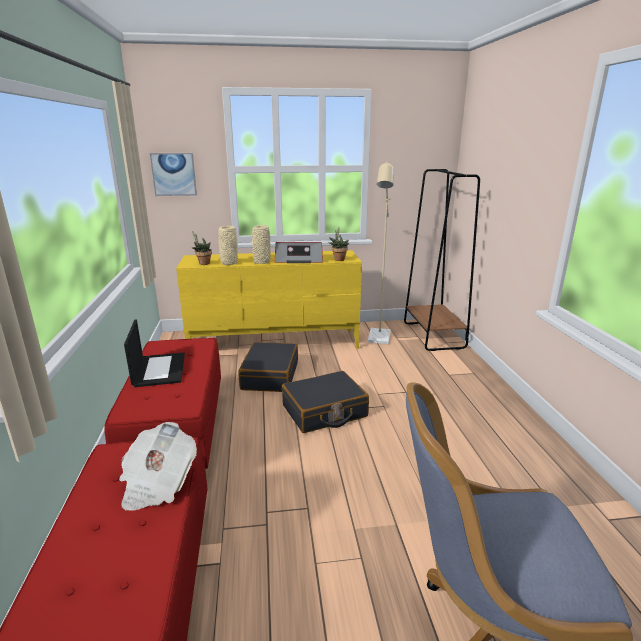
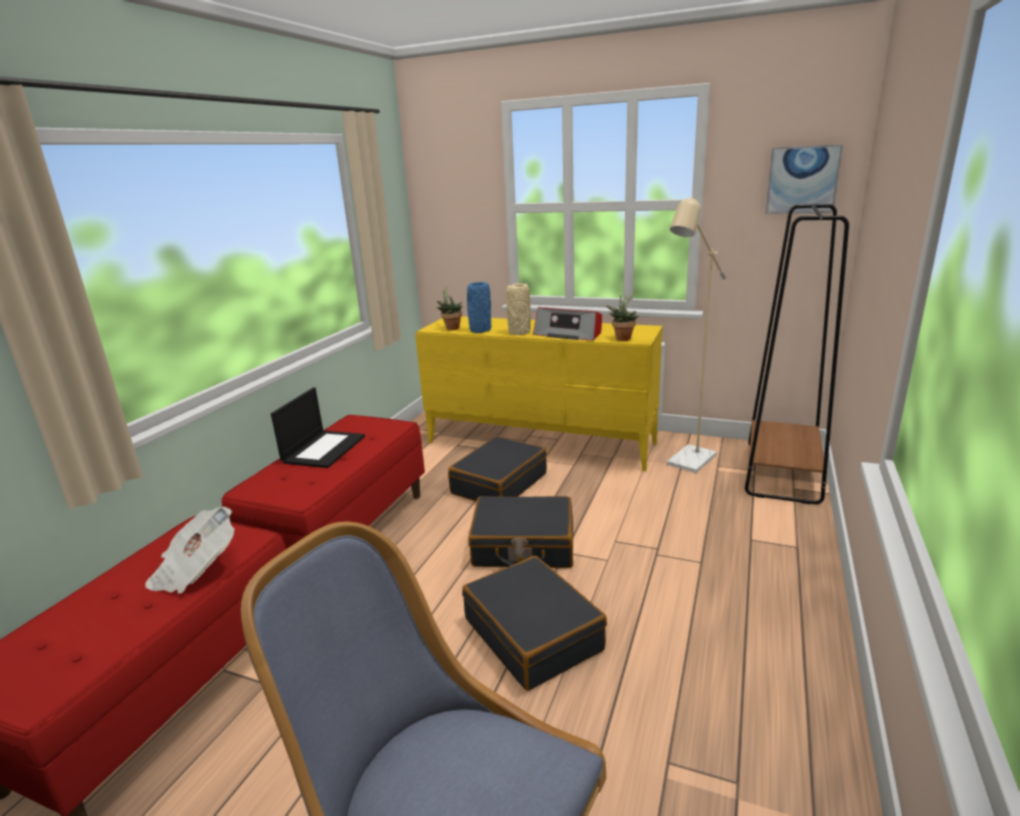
camera: 30 degrees right, 0 degrees up
(174, 174) = (445, 215): picture -> picture (802, 180)
(228, 263) = (479, 330): beige vase -> blue vase
(380, 462) = (533, 634): none -> black suitcase

